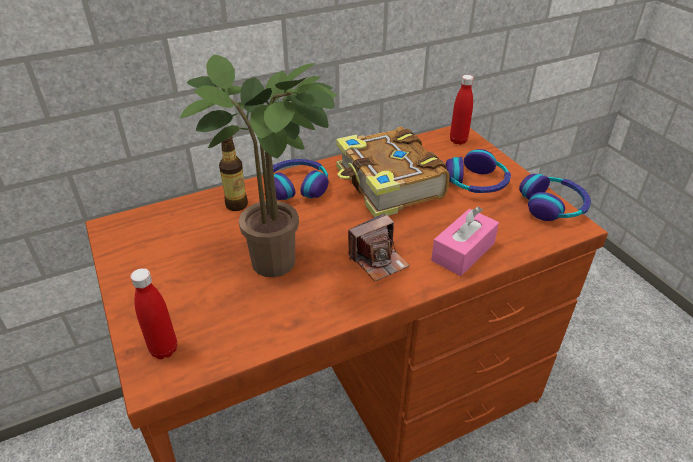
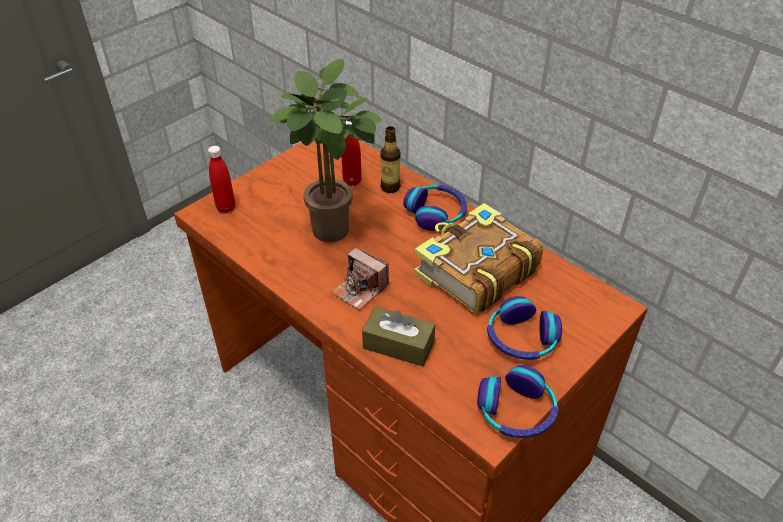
camera: 70 degrees right, 5 degrees up
(458, 140) = (599, 309): red bottle -> red bottle (352, 181)
(463, 252) = (398, 345): pink tissue box -> brown tissue box

